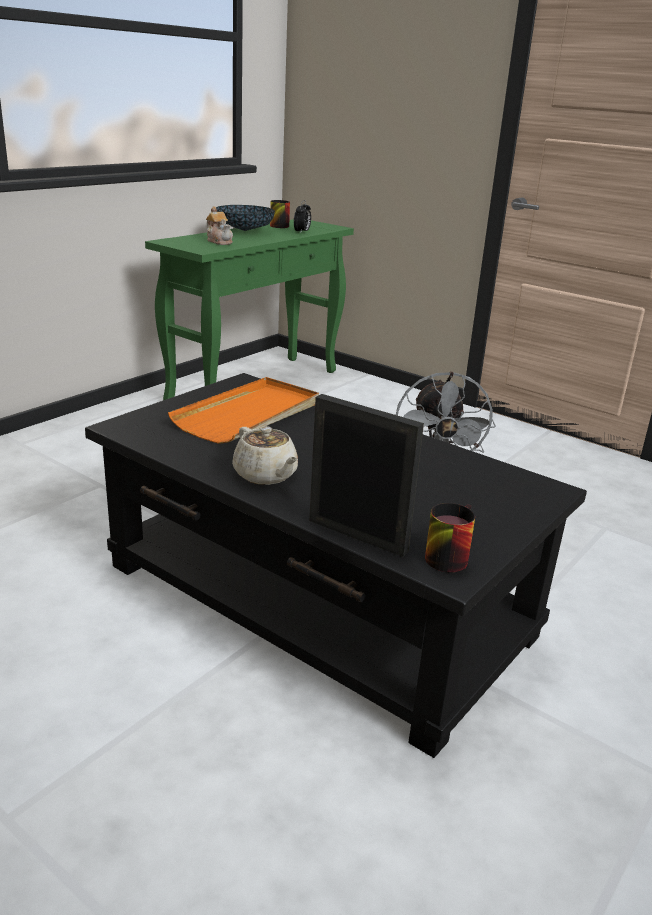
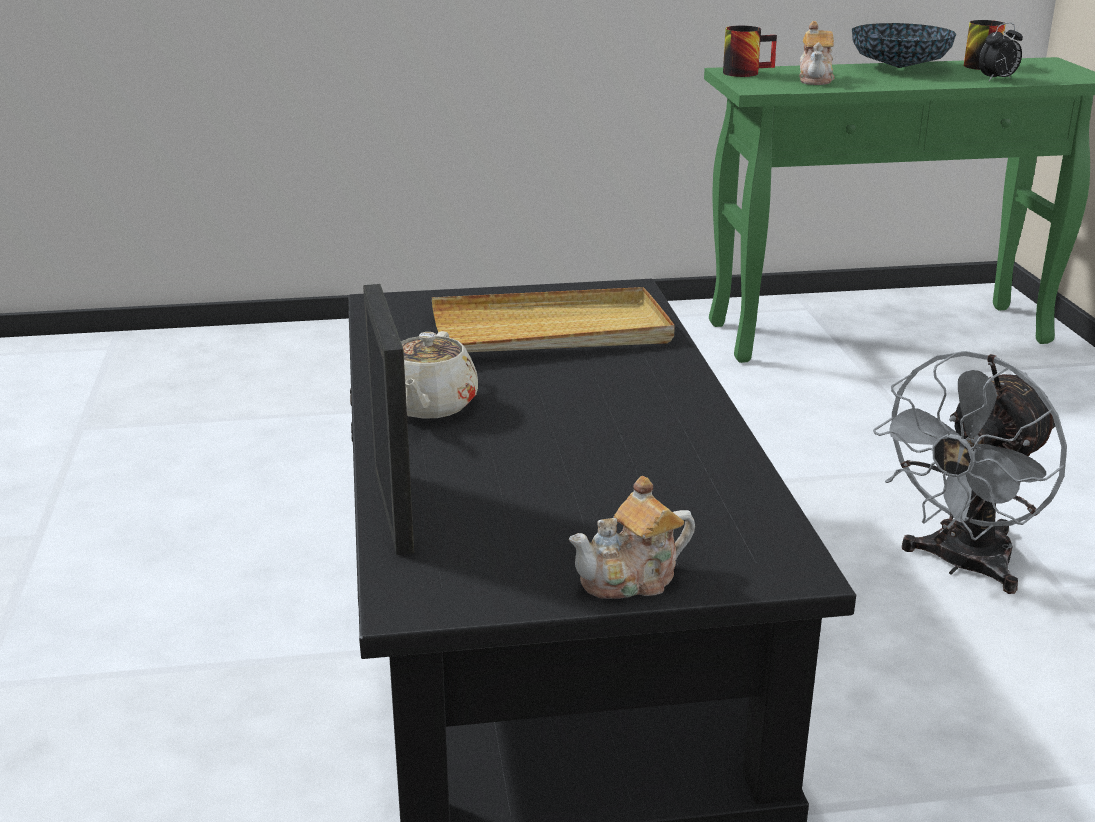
camera: 45 degrees right, 0 degrees up
(249, 415) = (552, 331): orange tray -> beige tray
(446, 555) = (451, 577): mug -> mug (745, 72)
(512, 520) = (632, 579): none -> teapot

